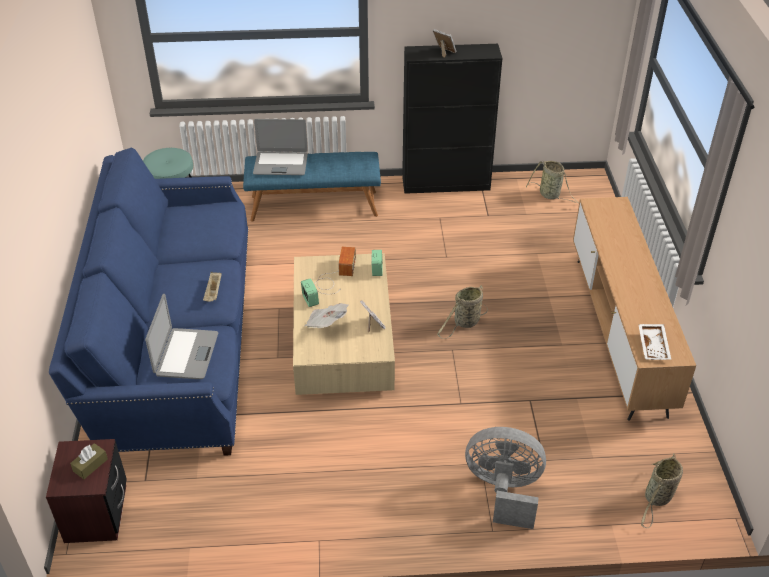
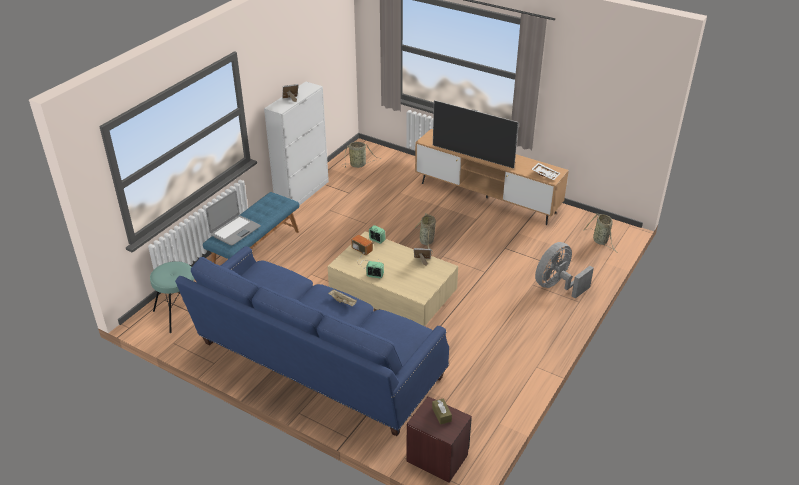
camera: 55 degrees left, 5 degrees down
(186, 354) = (389, 334): laptop -> none
(326, 324) = (402, 277): newspaper -> none
(446, 184) = (302, 193): black cabinet -> white cabinet
(609, 260) = (472, 156): none -> television

